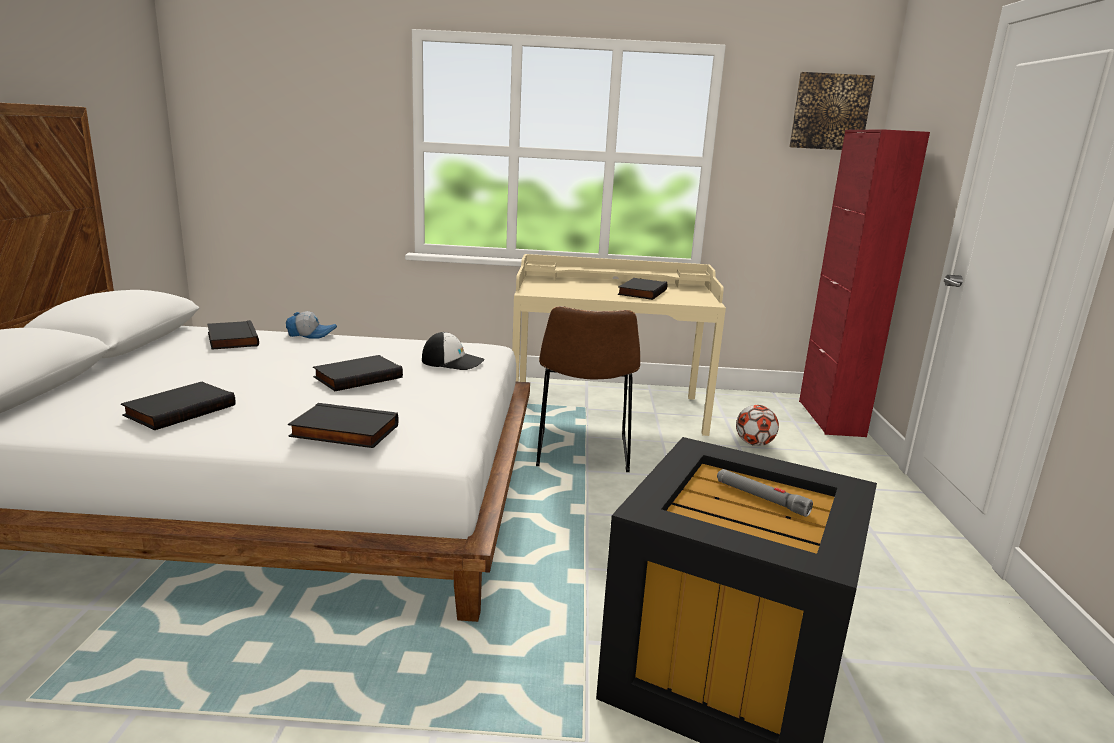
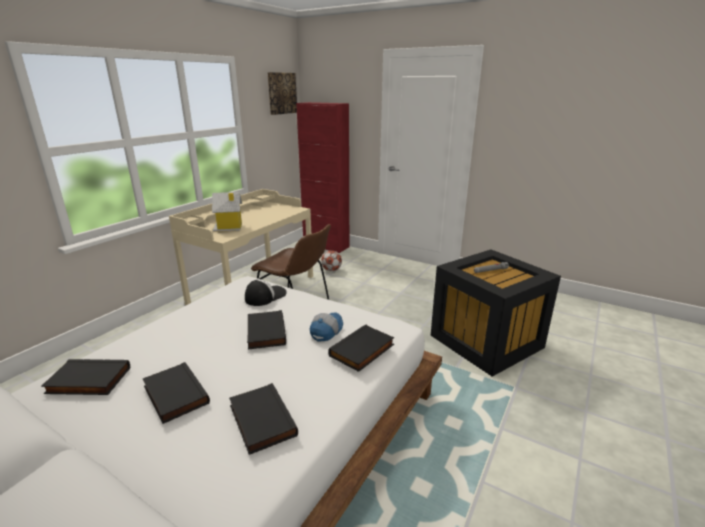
camera: 60 degrees left, 5 degrees up
(311, 334) = (129, 339): cap -> cap (326, 331)
(569, 288) = (229, 227): none -> toy house
(641, 292) = (260, 215): black book -> black book (174, 395)

